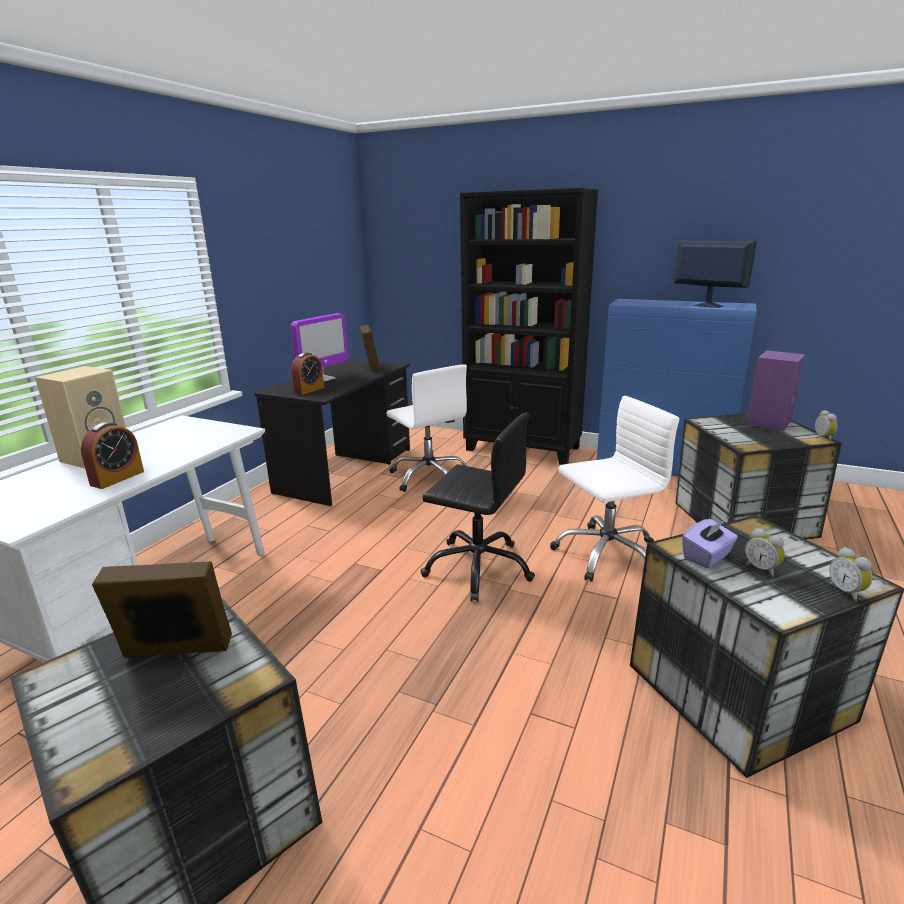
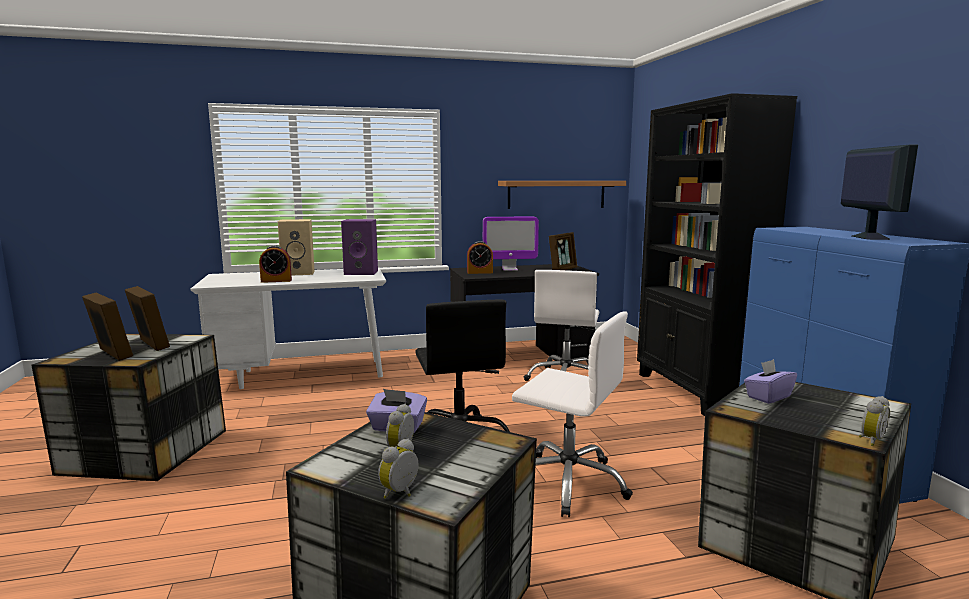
camera: 50 degrees right, 10 degrees down
(167, 701) = (111, 354): none -> picture frame
(317, 282) = (556, 194): none -> shelf
(732, 431) = (768, 397): none -> purple tissue box
(768, 422) = (852, 406): purple speaker -> purple speaker (362, 272)

